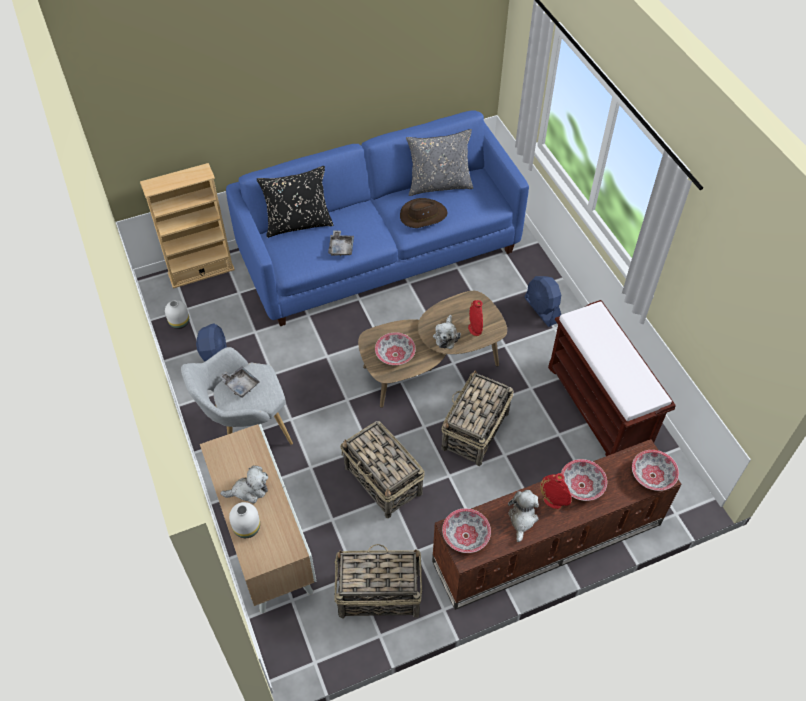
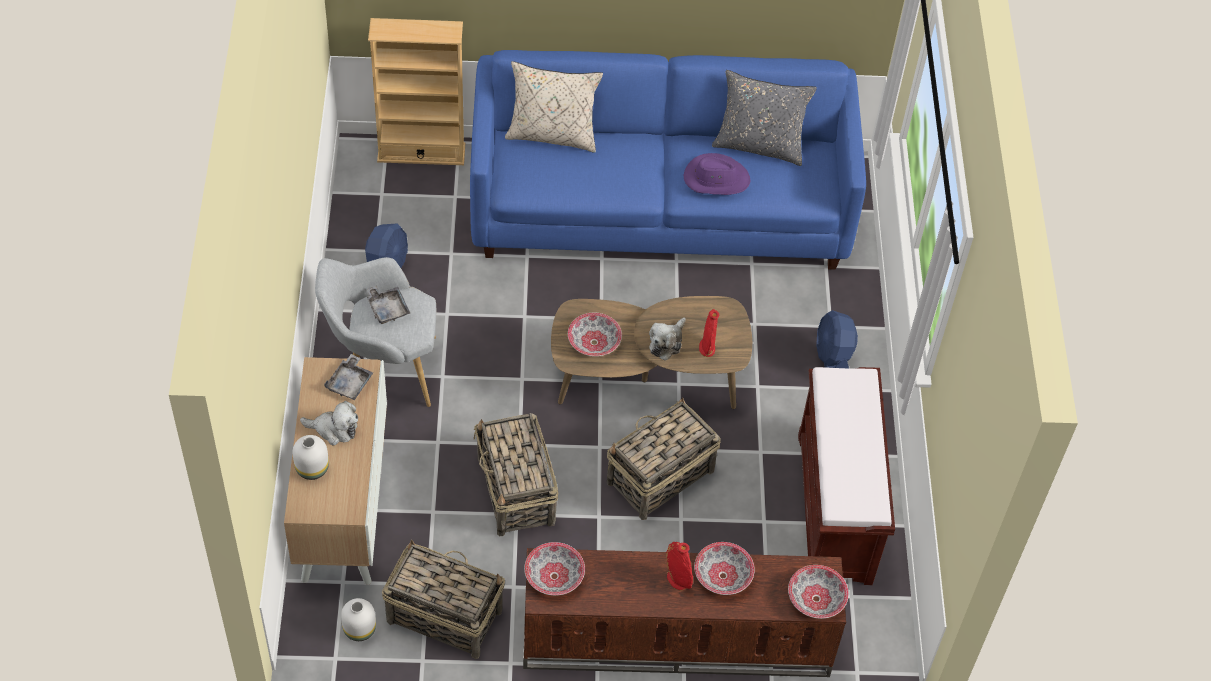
camera: 20 degrees right, 0 degrees up
(180, 322) = (366, 208): white vase -> white vase (360, 629)
(298, 224) = (552, 135): black pillow -> beige pillow
(341, 247) = (590, 184): grey tray -> grey tray (350, 383)
(423, 215) = (716, 179): brown hat -> purple hat
(522, 518) = (630, 584): plush toy -> none

